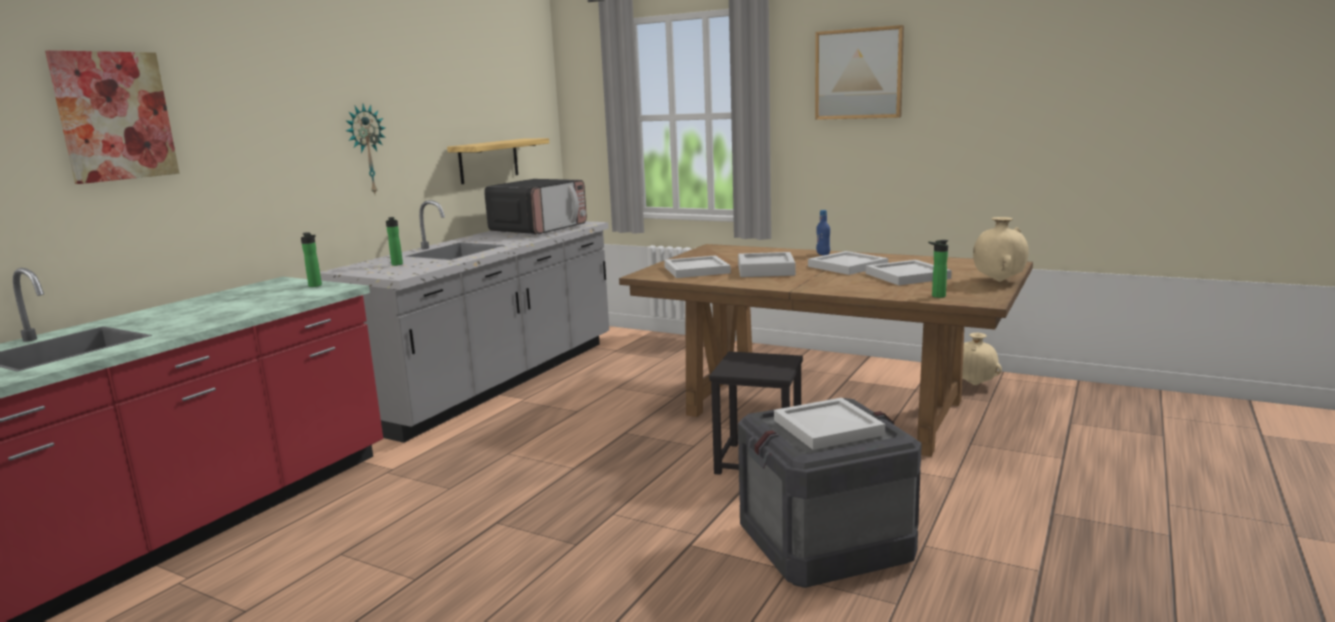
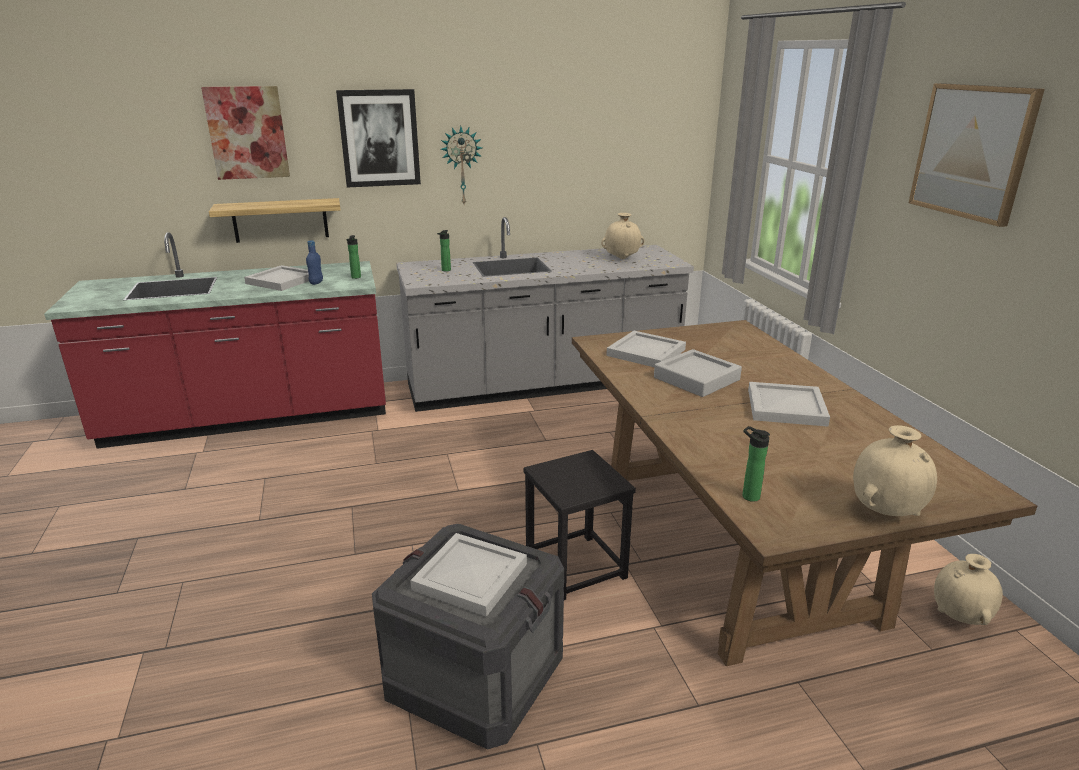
camera: 45 degrees right, 10 degrees up
(279, 120) = (379, 138): none -> picture
(488, 161) = (605, 182): shelf -> shelf (280, 220)
(539, 229) = (622, 259): microwave -> beige vase
(823, 254) = (811, 379): blue bottle -> blue bottle (316, 283)
(905, 276) = (804, 450): white tray -> white tray (282, 280)

